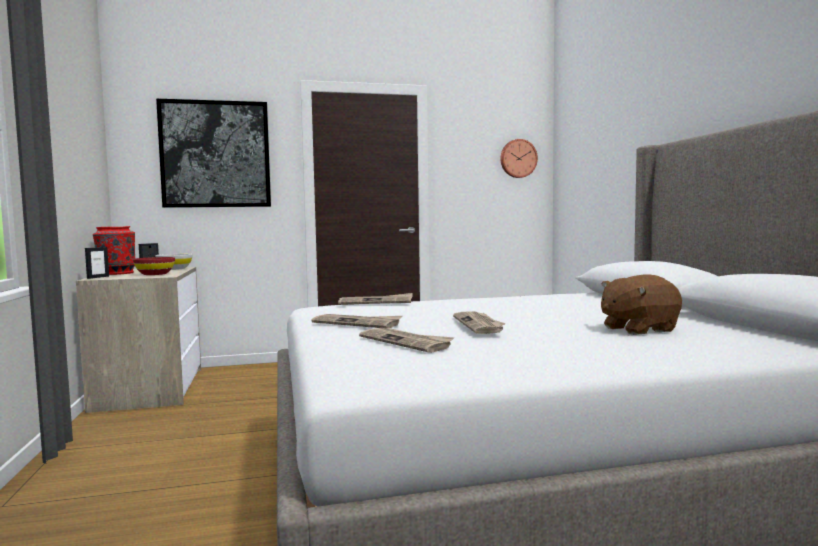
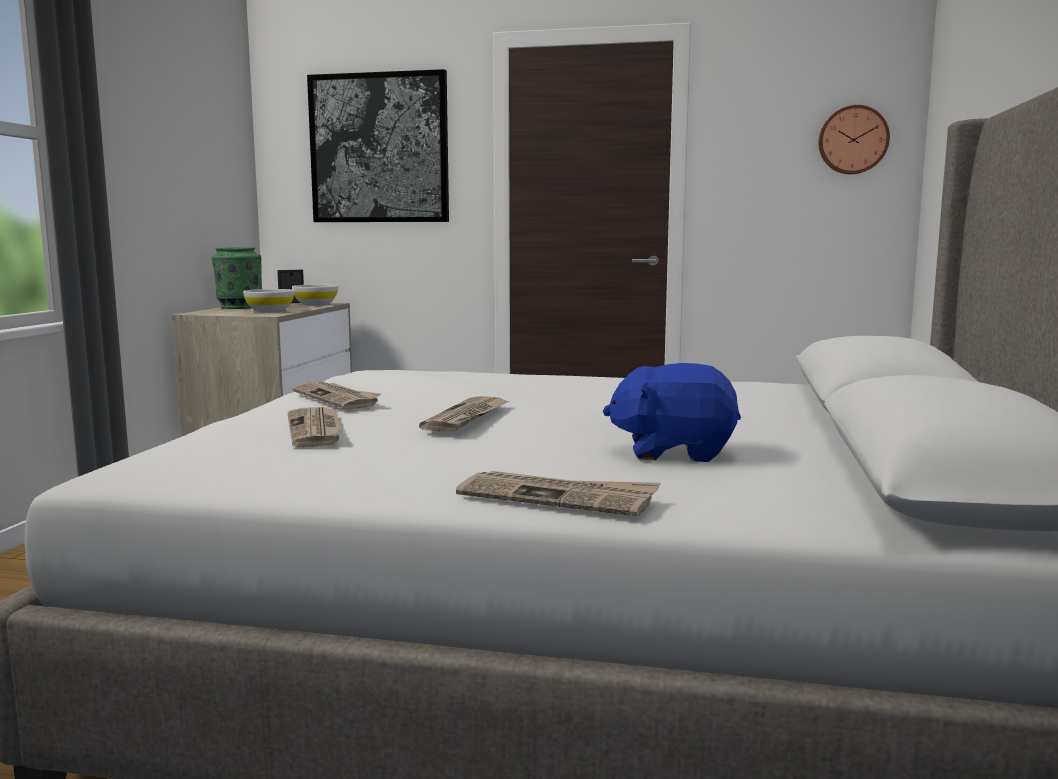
camera: 25 degrees right, 5 degrees up
(98, 277) = (203, 311): picture frame -> none
(116, 273) = (239, 307): red vase -> green vase
(154, 274) = (269, 311): red bowl -> white bowl
(376, 302) = (438, 371): newspaper -> newspaper (558, 498)
(638, 329) = (673, 452): brown plush toy -> blue plush toy

